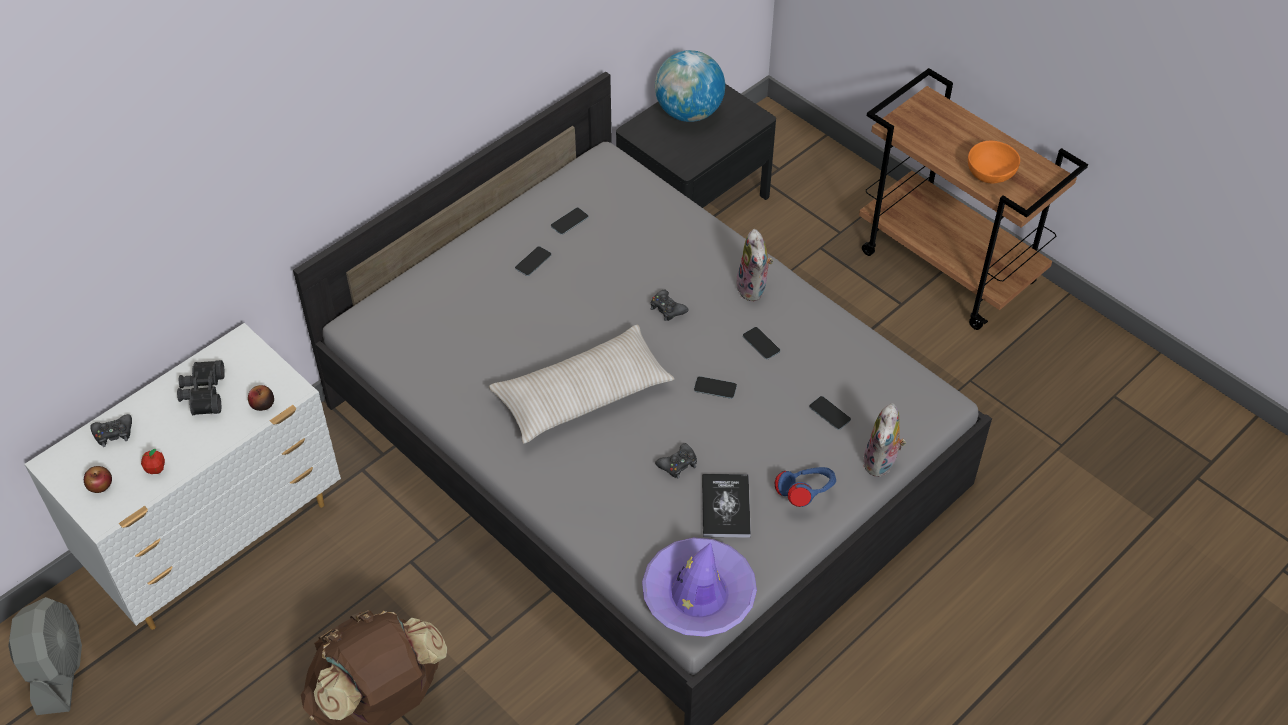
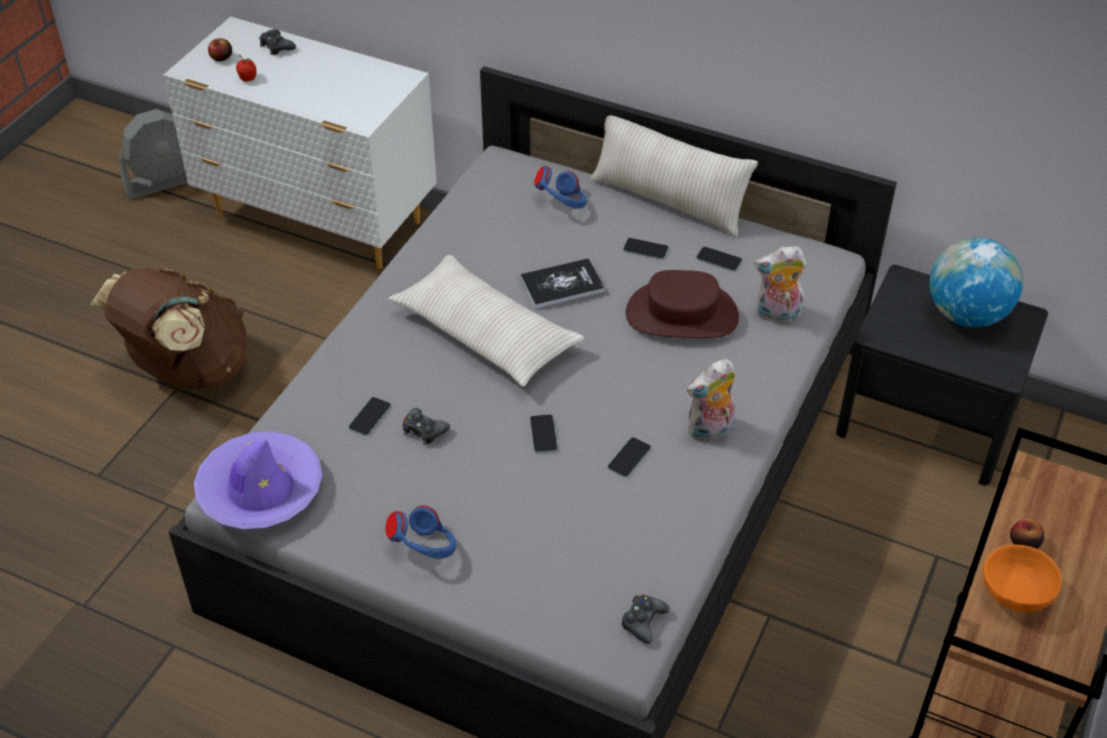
camera: 70 degrees right, 5 degrees down
(202, 393) = (337, 76): black binoculars -> none
(262, 404) = (339, 111): apple -> apple (1024, 543)
(446, 298) = (563, 205): none -> blue headphones
(480, 229) = (668, 201): none -> beige pillow
(623, 264) = (681, 315): none -> brown hat
(667, 309) = (637, 367): black game controller -> black game controller (643, 621)
(725, 506) = (382, 483): book -> book (562, 285)
(829, 413) = (553, 544): phone -> phone (370, 416)
(881, 463) = (501, 612): plush toy -> plush toy (777, 315)

